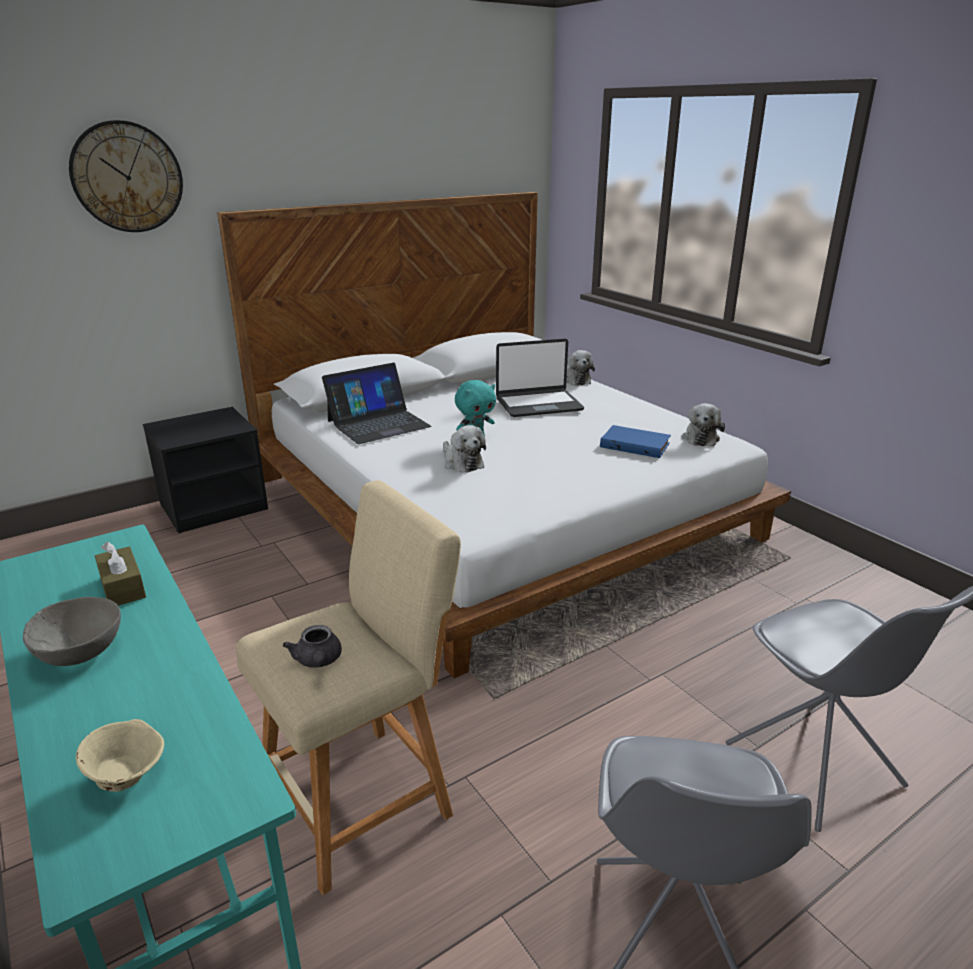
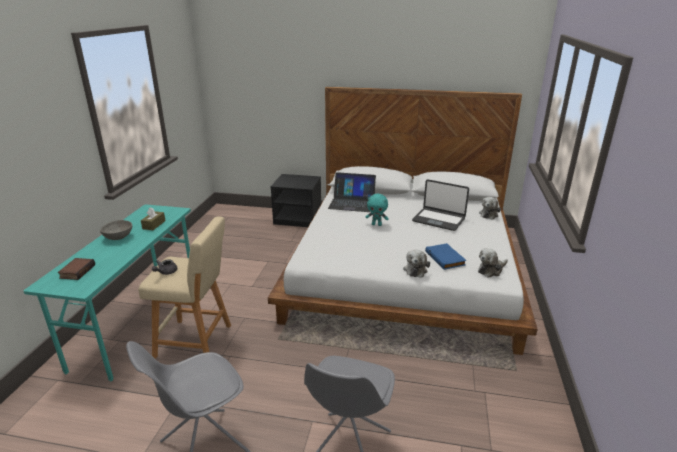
camera: 45 degrees right, 0 degrees up
(127, 177) = (291, 67): wall clock -> none
(127, 776) = (77, 271): beige bowl -> book
(462, 462) = (350, 232): plush toy -> plush toy (415, 269)

